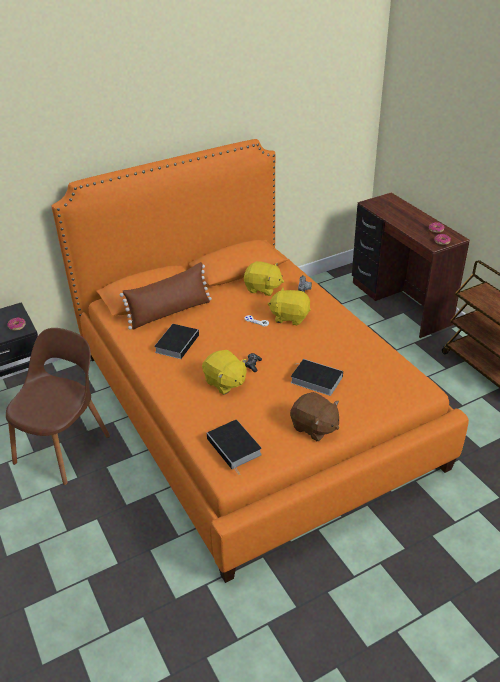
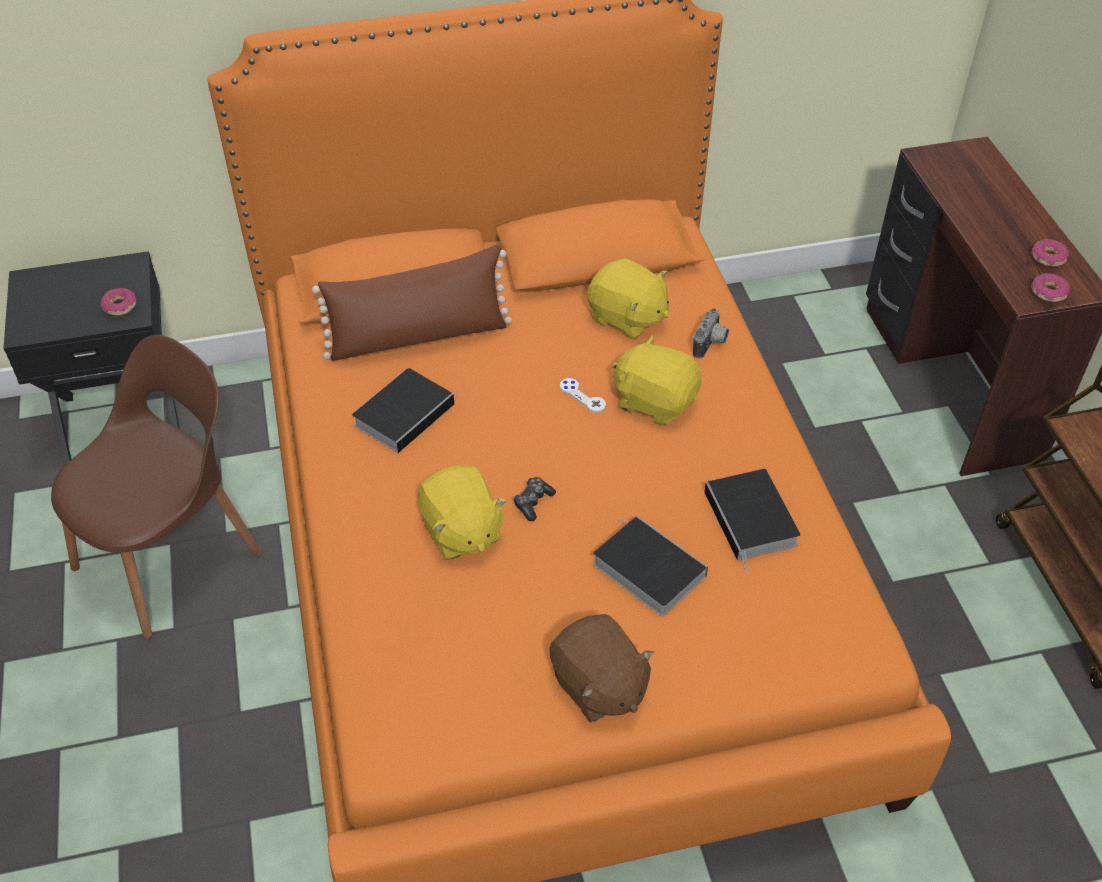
camera: 15 degrees right, 10 degrees up
(235, 447) = (420, 693): book -> book (752, 521)

